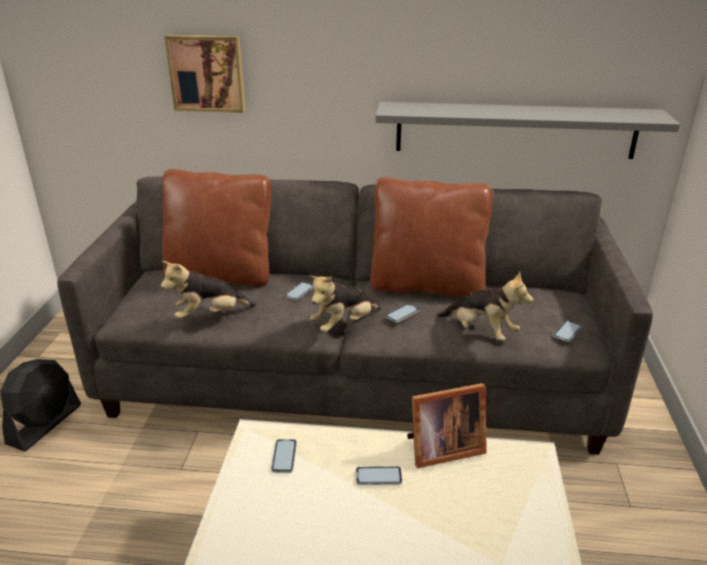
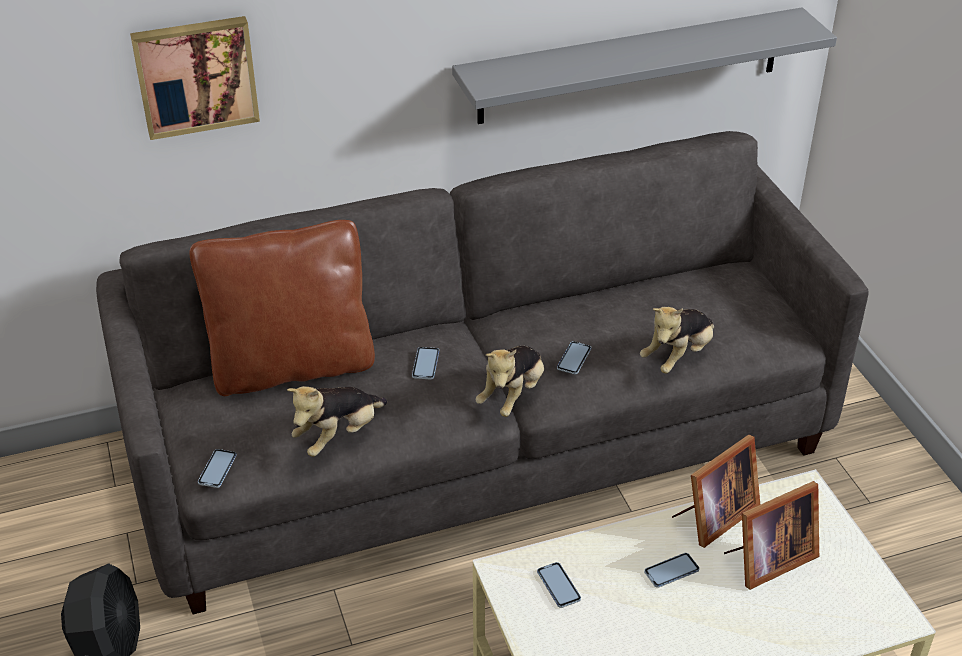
camera: 25 degrees left, 10 degrees up
(426, 286) = (572, 305): brown pillow -> none
(465, 496) = (767, 560): none -> picture frame
(481, 331) = (678, 356): plush toy -> plush toy turned 120 degrees clockwise
(567, 332) = (768, 326): phone -> phone (217, 469)

